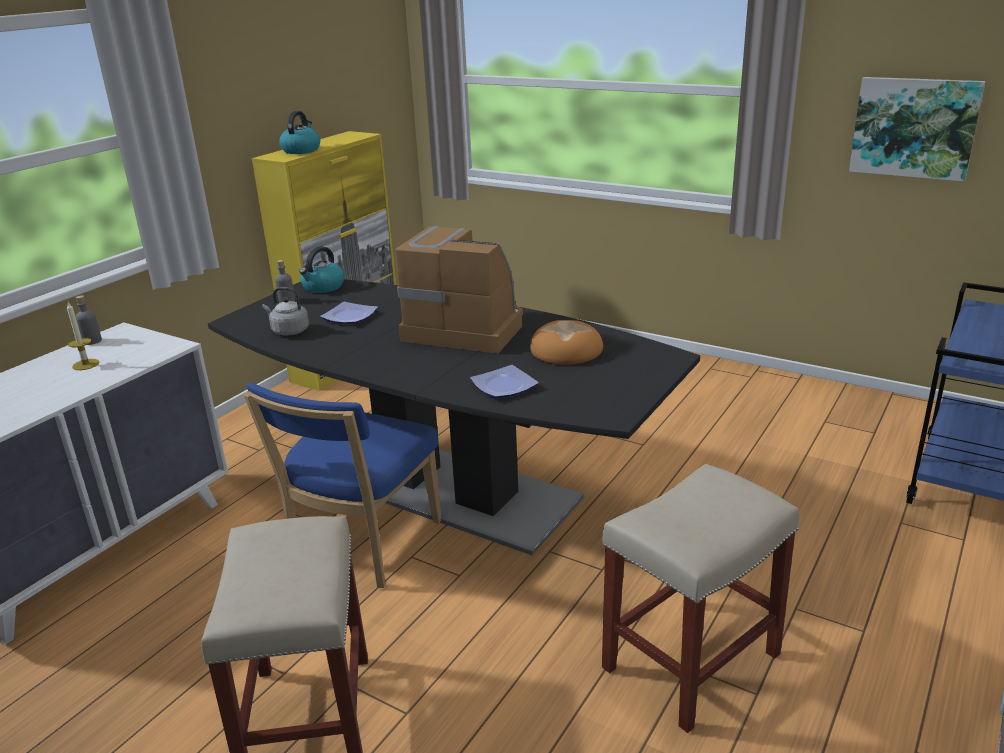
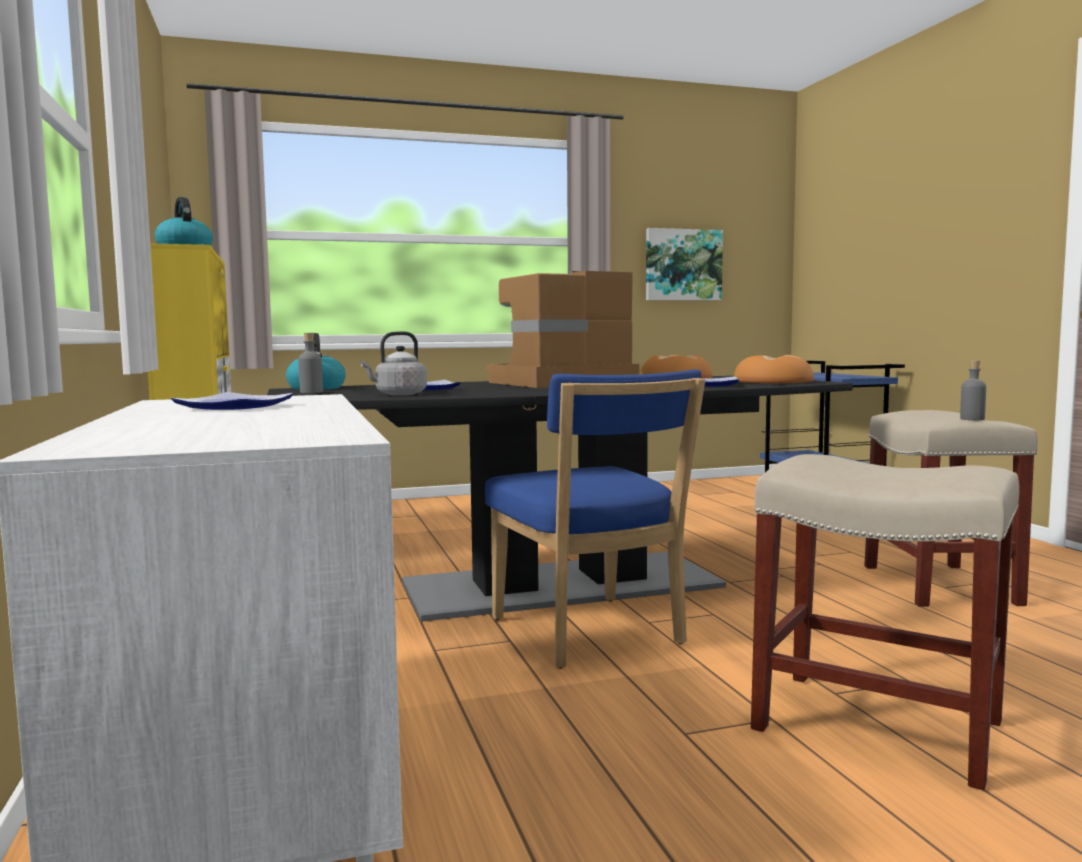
camera: 50 degrees left, 20 degrees down
(86, 364) = (237, 407): candle -> plate
(92, 341) = (157, 404): grey bottle -> grey bottle (972, 419)
(586, 397) = (774, 382): none -> bread

